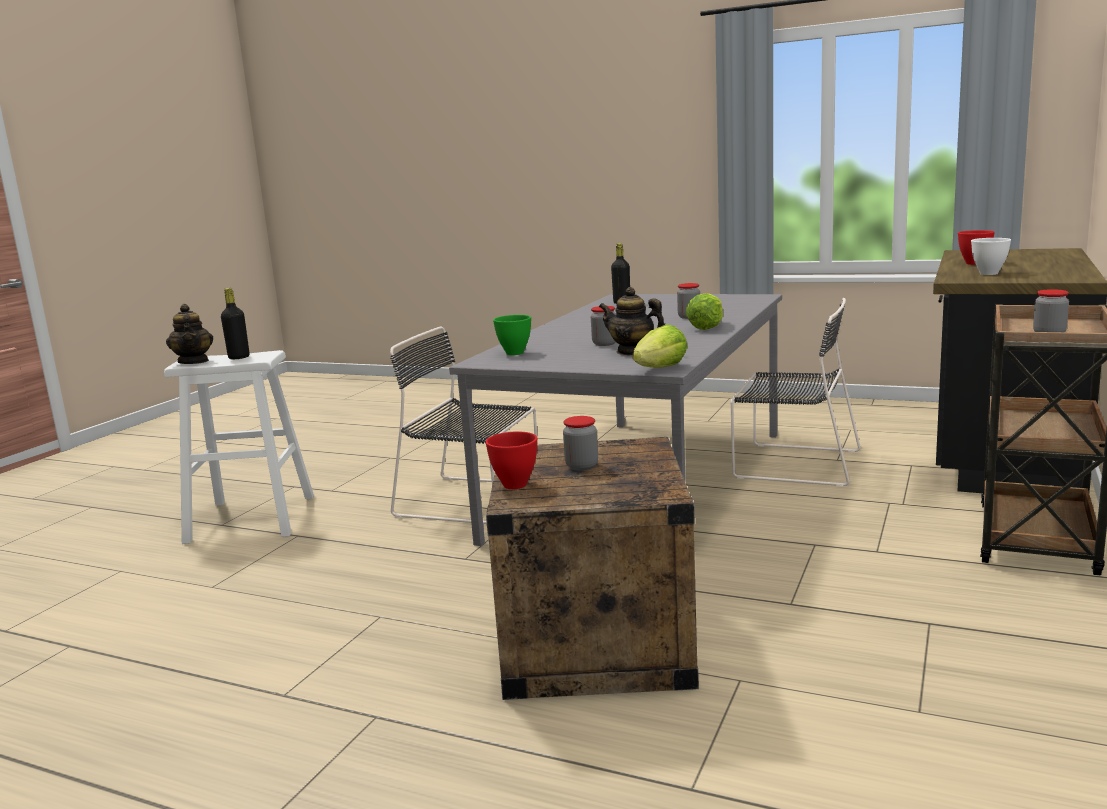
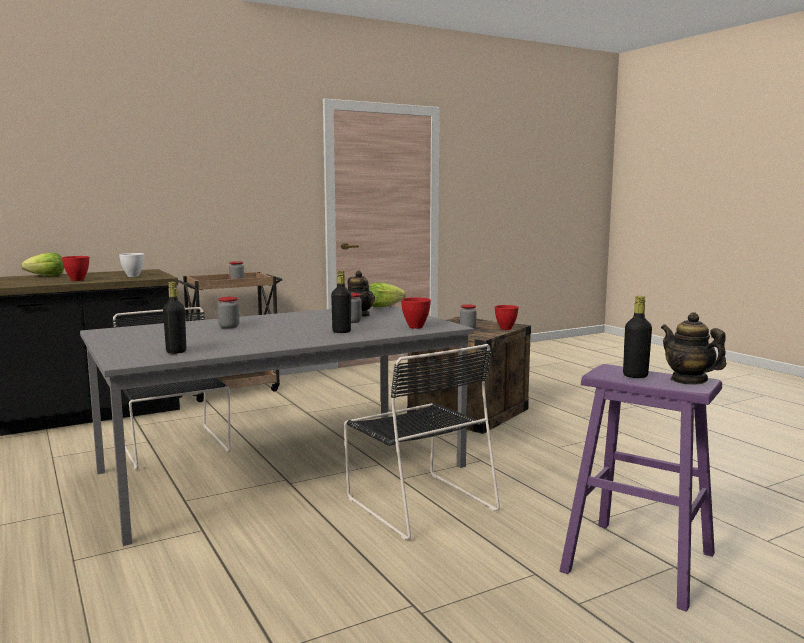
camera: 145 degrees left, 5 degrees down
(194, 361) = (688, 380): teapot -> teapot turned 45 degrees counterclockwise
(252, 518) = (638, 562): white stool -> purple stool
(515, 353) = (415, 327): green bowl -> red bowl
(569, 334) = (341, 331): none -> black bottle
(706, 327) = (264, 318): lettuce -> lettuce (46, 276)

